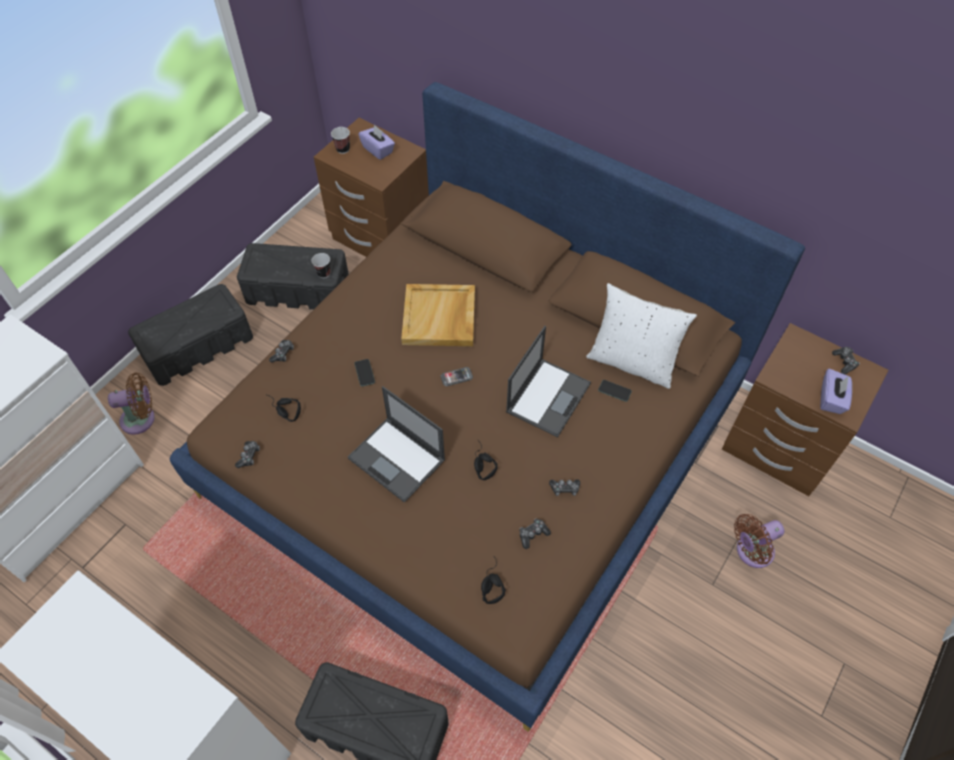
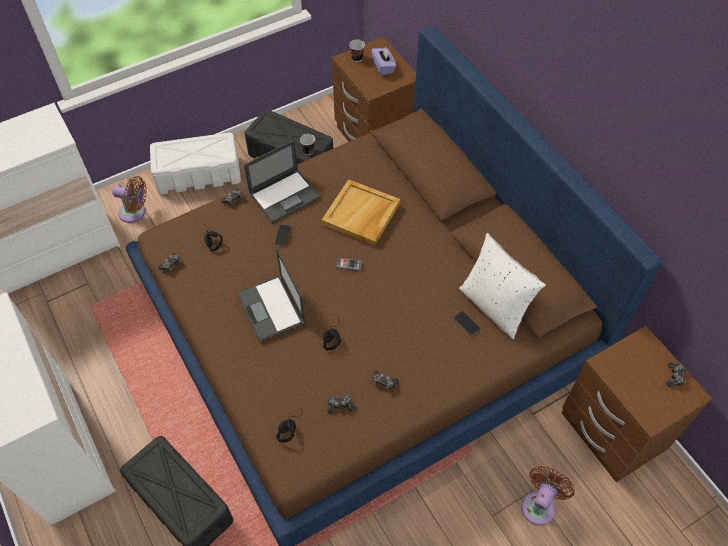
camera: 25 degrees right, 0 degrees up
(199, 346) = (199, 174): black storage box -> white storage box
(548, 396) = (411, 307): laptop -> laptop (285, 195)
(751, 552) = (539, 505): brown fan -> brown fan turned 120 degrees clockwise
(831, 399) = (644, 402): purple tissue box -> none

